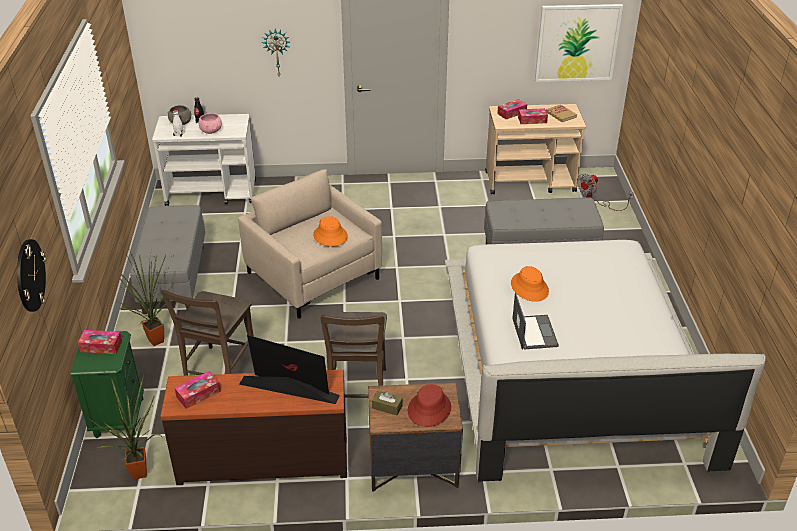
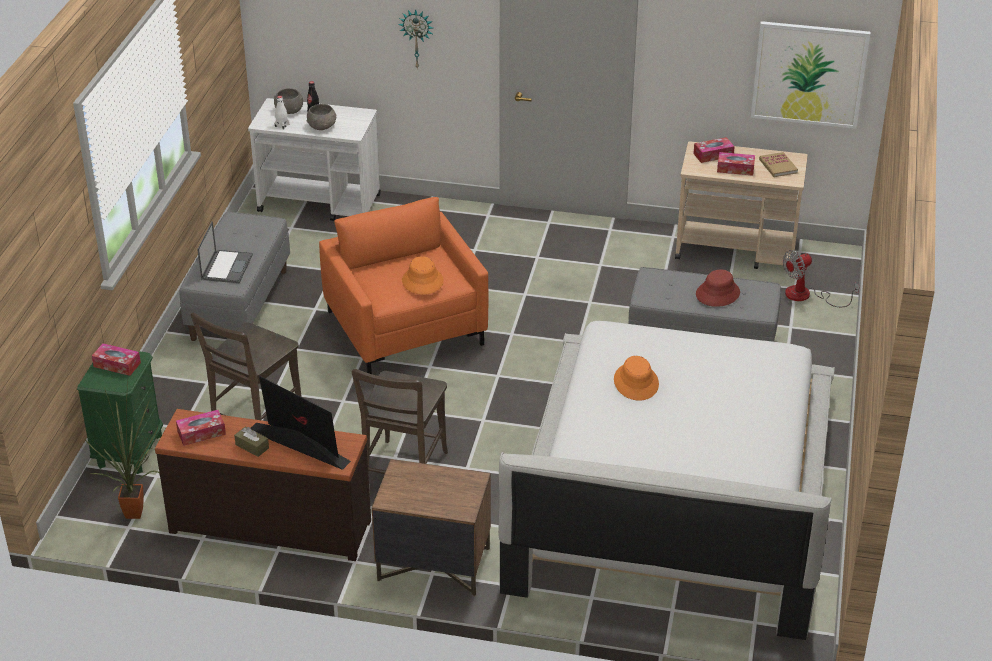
camera: 15 degrees right, 0 degrees up
(30, 275) = (43, 273): wall clock -> none
(155, 339) = (195, 372): potted plant -> none
(211, 131) = (322, 126): pink bowl -> grey bowl
(313, 275) = (406, 327): beige armchair -> orange armchair
(387, 407) = (401, 484): brown tissue box -> brown tissue box (252, 446)
(429, 409) = (447, 495): red hat -> red hat (717, 293)
(534, 332) = (615, 435): laptop -> laptop (227, 266)

